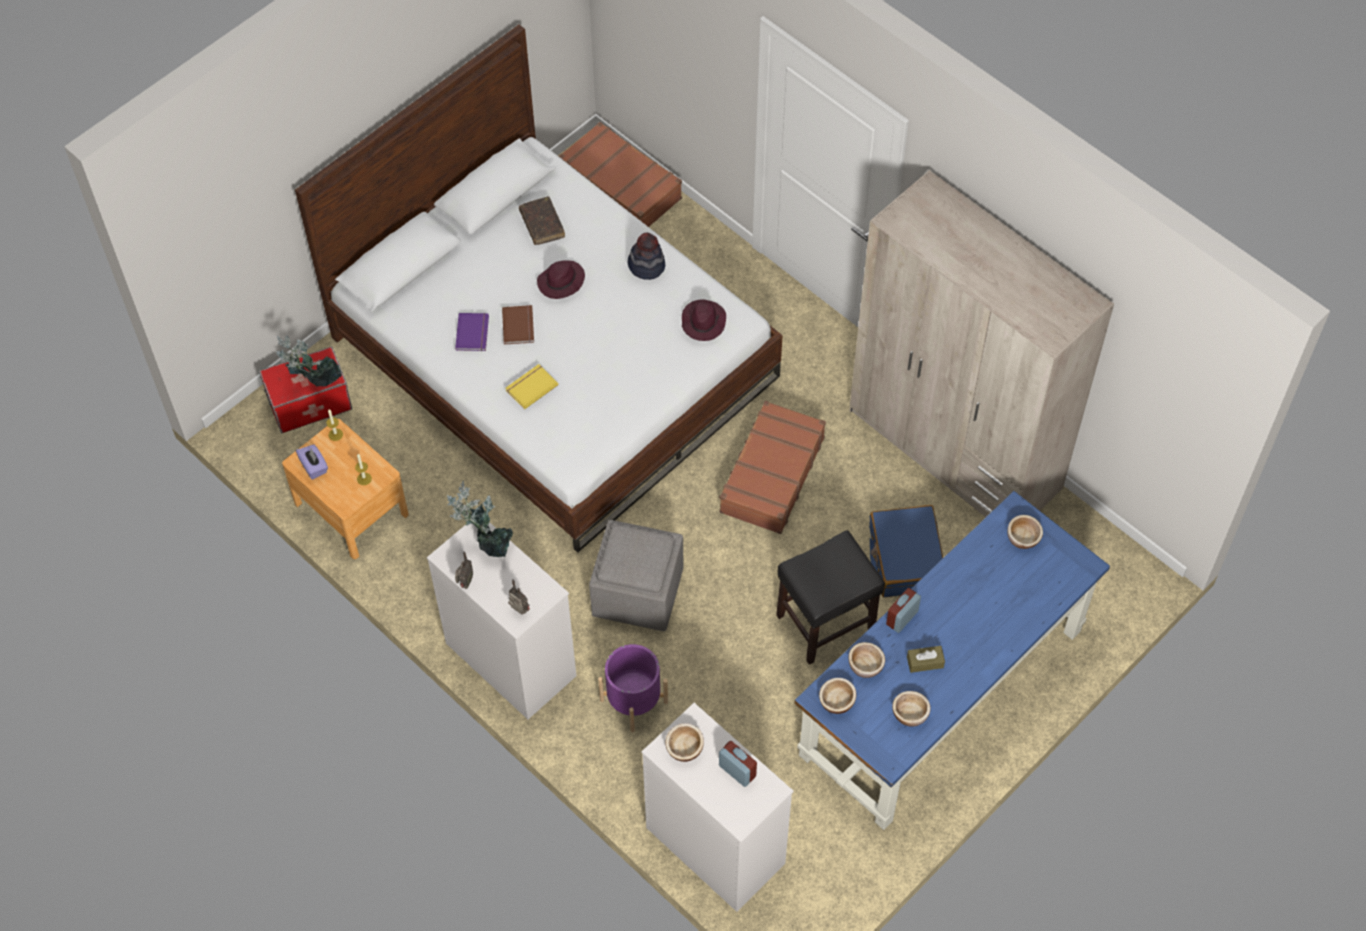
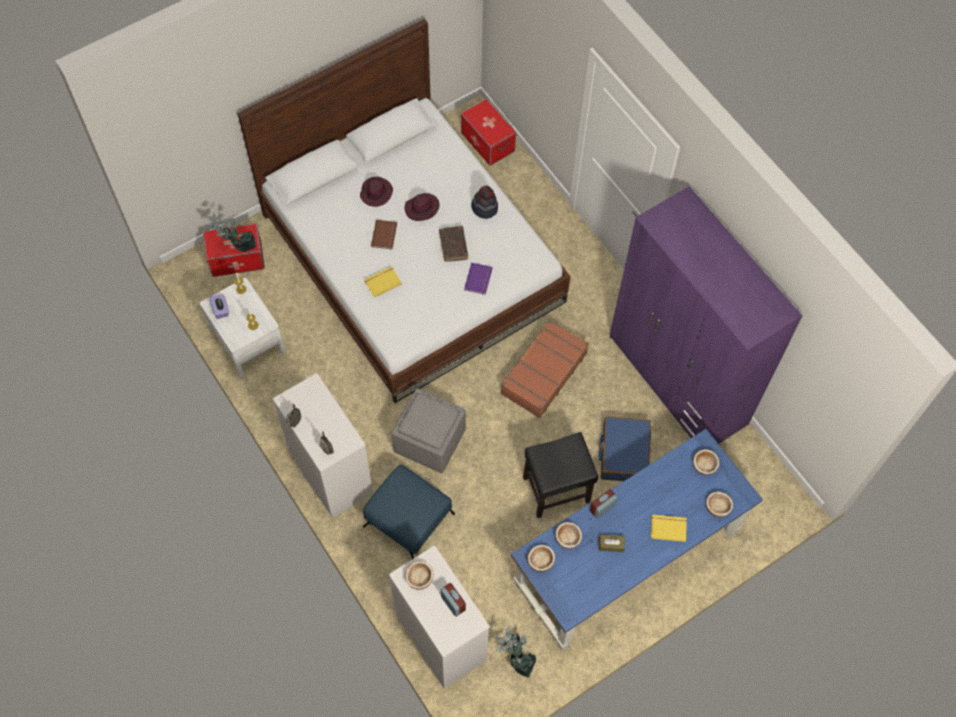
camera: 10 degrees right, 5 degrees up
(351, 509) = (247, 340): brown nightstand -> white nightstand
(474, 333) = (352, 234): purple book -> purple book (479, 279)
(486, 542) = (316, 395): potted plant -> potted plant (515, 658)
(542, 224) = (418, 164): brown book -> brown book (453, 246)
(621, 186) = (487, 142): brown suitcase -> storage box
(634, 701) = (408, 519): purple planter -> blue ottoman
(703, 321) = (515, 257): purple hat -> purple hat (376, 192)
(910, 714) = (591, 582): bowl -> bowl (717, 507)
(954, 450) = (677, 381): beige wardrobe -> purple wardrobe
(995, 625) = (668, 527): none -> yellow book

